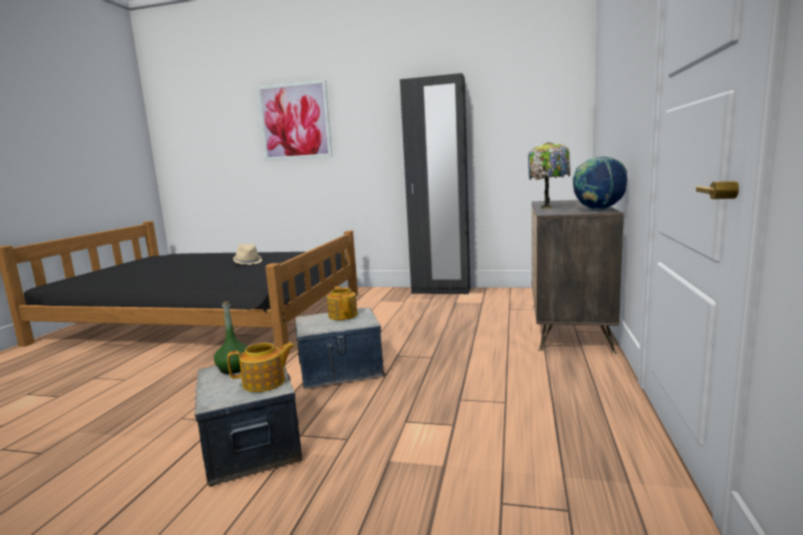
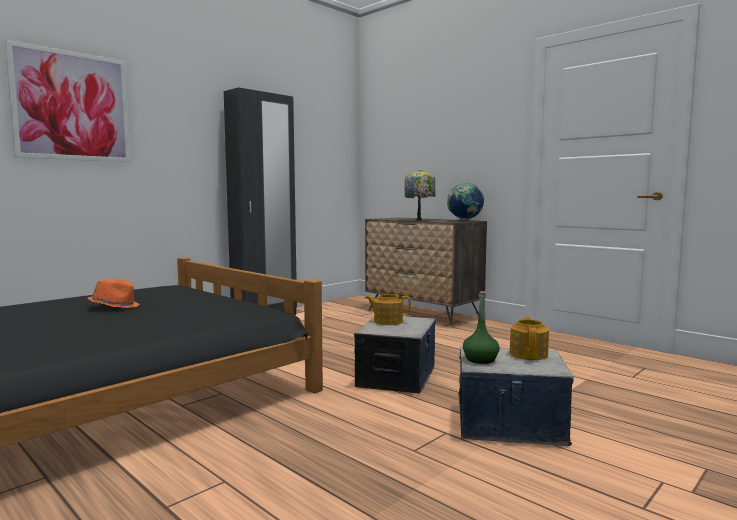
camera: 60 degrees left, 5 degrees down
(248, 262) = (115, 307): beige hat -> orange hat

